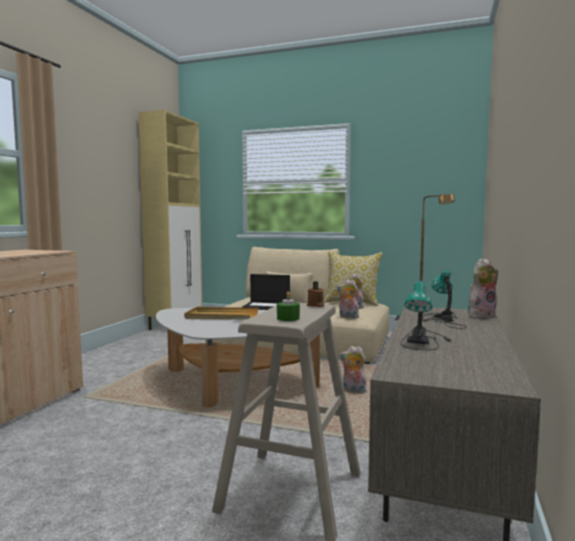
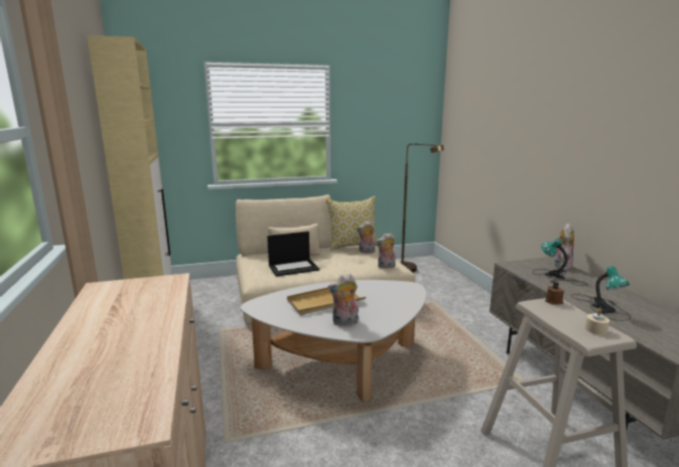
camera: 35 degrees left, 10 degrees up
(288, 318) = (595, 329): green candle -> beige candle
(353, 391) = (440, 338): plush toy -> plush toy (345, 322)

